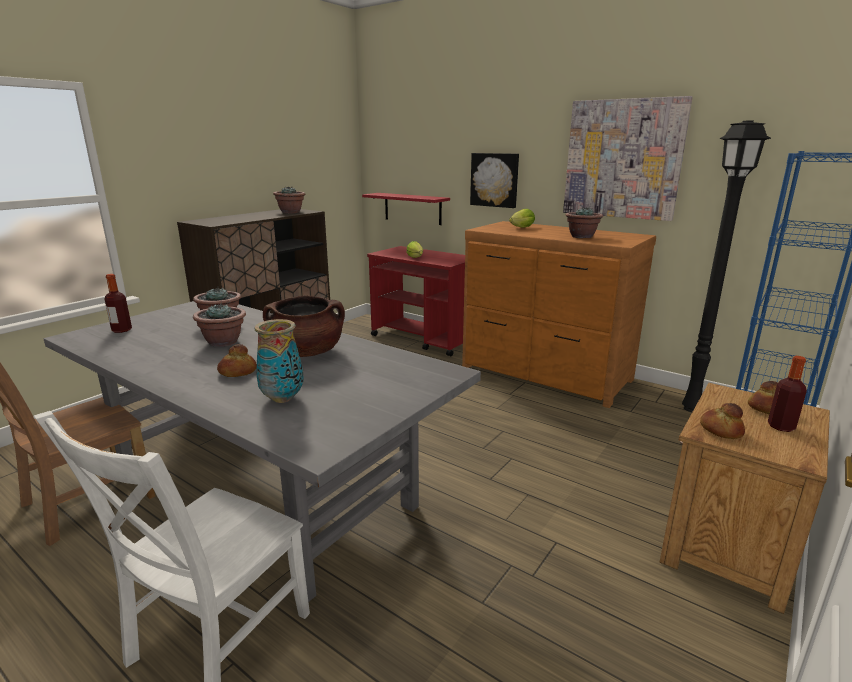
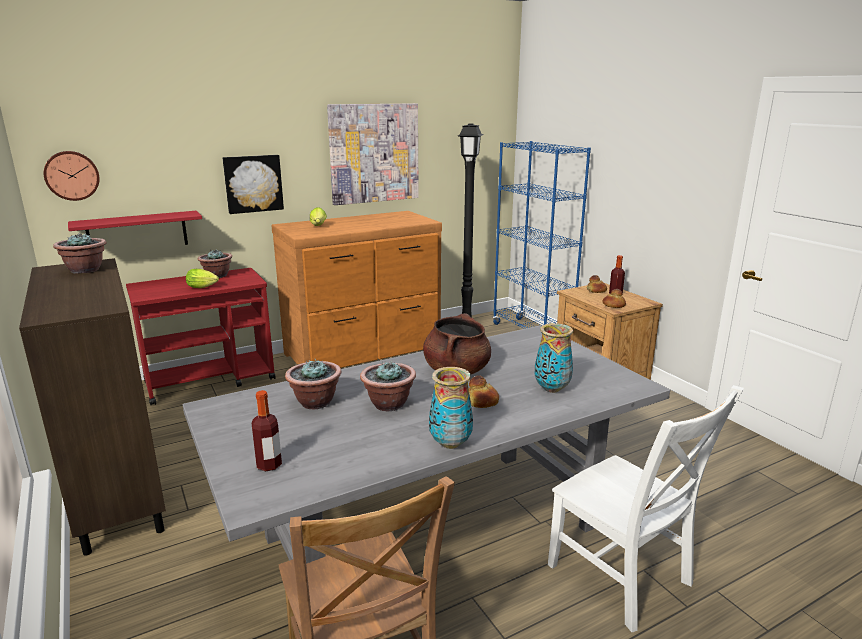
camera: 65 degrees left, 0 degrees up
(150, 373) = (450, 443): none -> vase
(383, 159) = (72, 175): none -> wall clock
(581, 237) = (386, 222): potted plant -> potted plant (217, 276)

